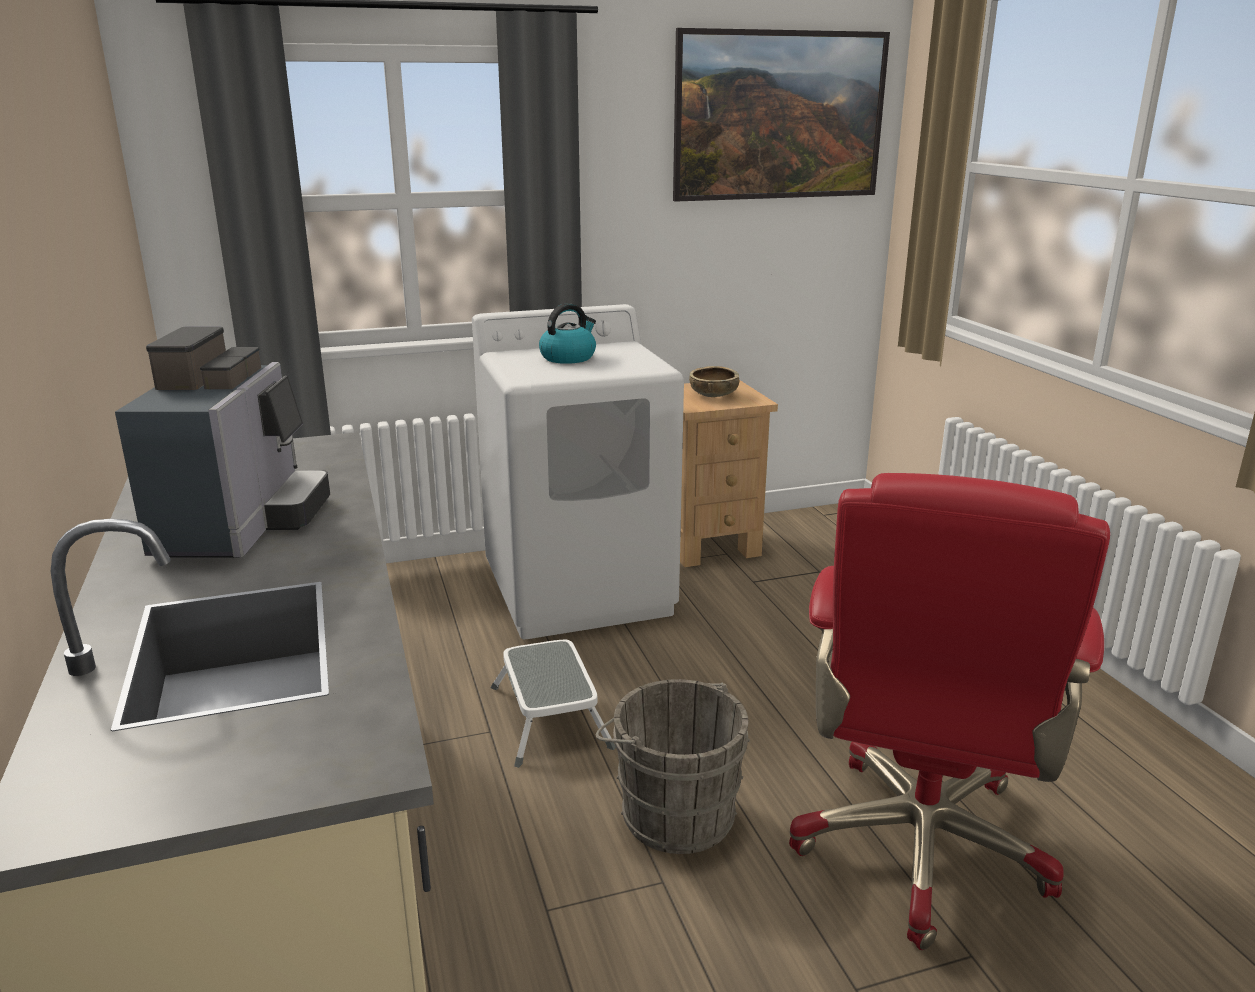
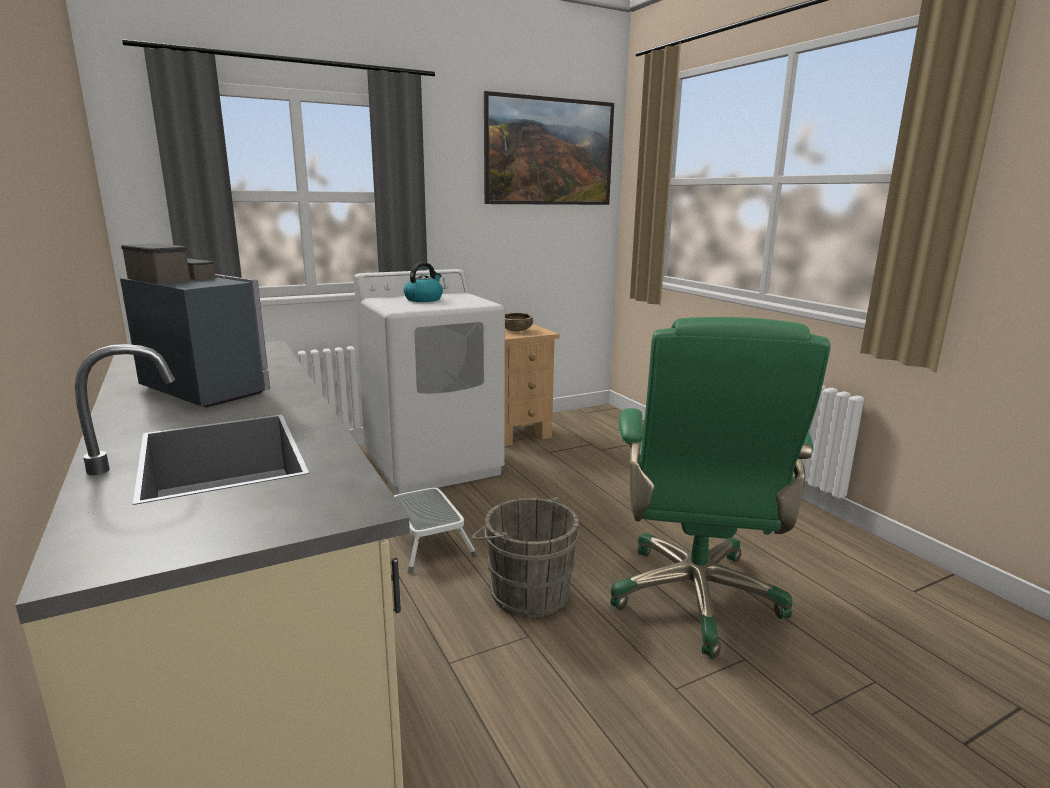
camera: 10 degrees left, 5 degrees down
(242, 524) = (209, 388): coffee machine -> coffee machine turned 45 degrees counterclockwise
(916, 852) = (693, 601): red office chair -> green office chair

